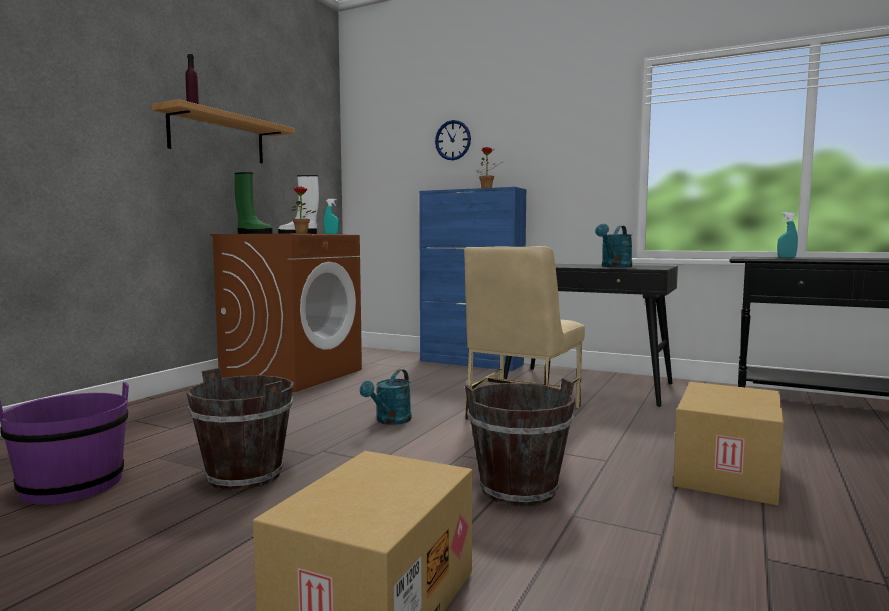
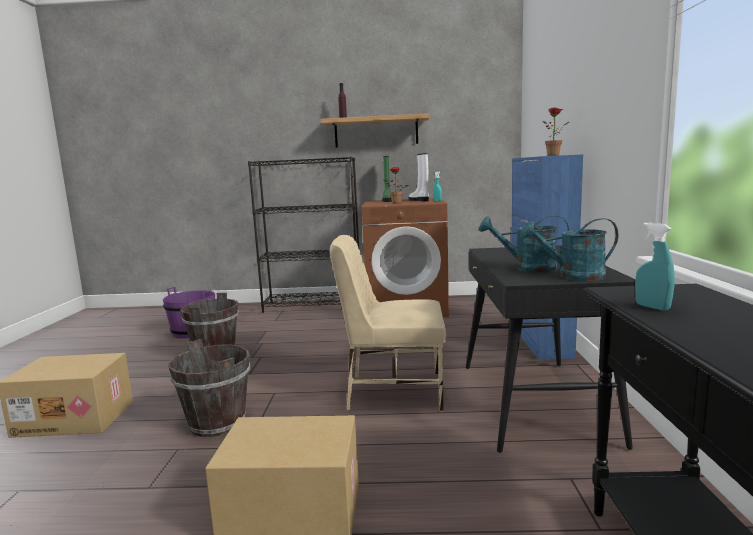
camera: 65 degrees right, 5 degrees up
(161, 403) = (314, 305): none -> black bookcase
(390, 421) = (329, 357): turquoise watering can -> turquoise watering can (573, 276)
(453, 140) = (559, 98): wall clock -> none

